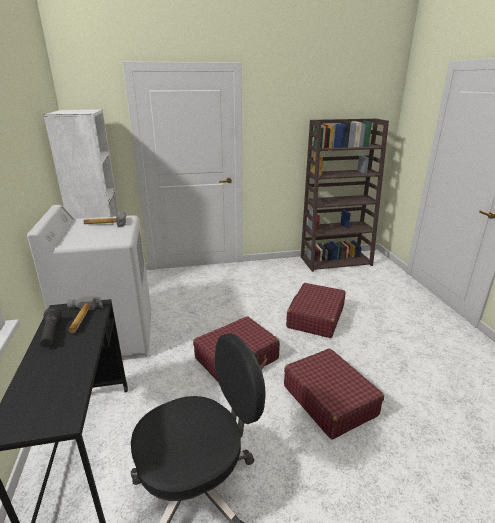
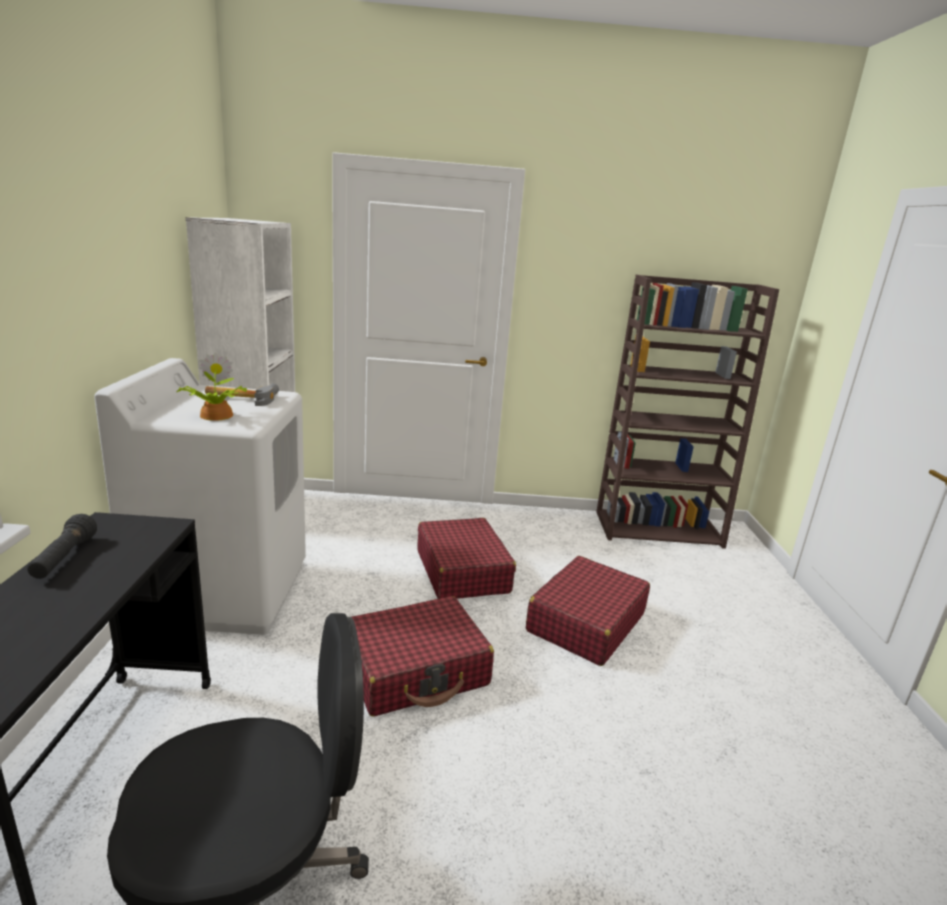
camera: 10 degrees right, 5 degrees down
(79, 318) = (124, 542): hammer -> none
(99, 237) = (215, 416): none -> potted plant
(329, 400) = (557, 785): red suitcase -> red suitcase (462, 571)

